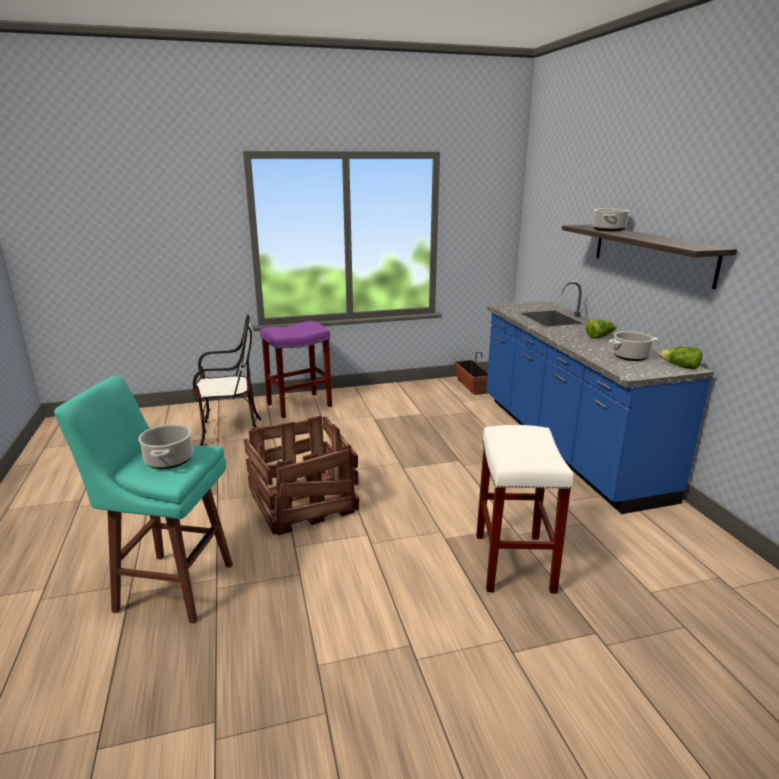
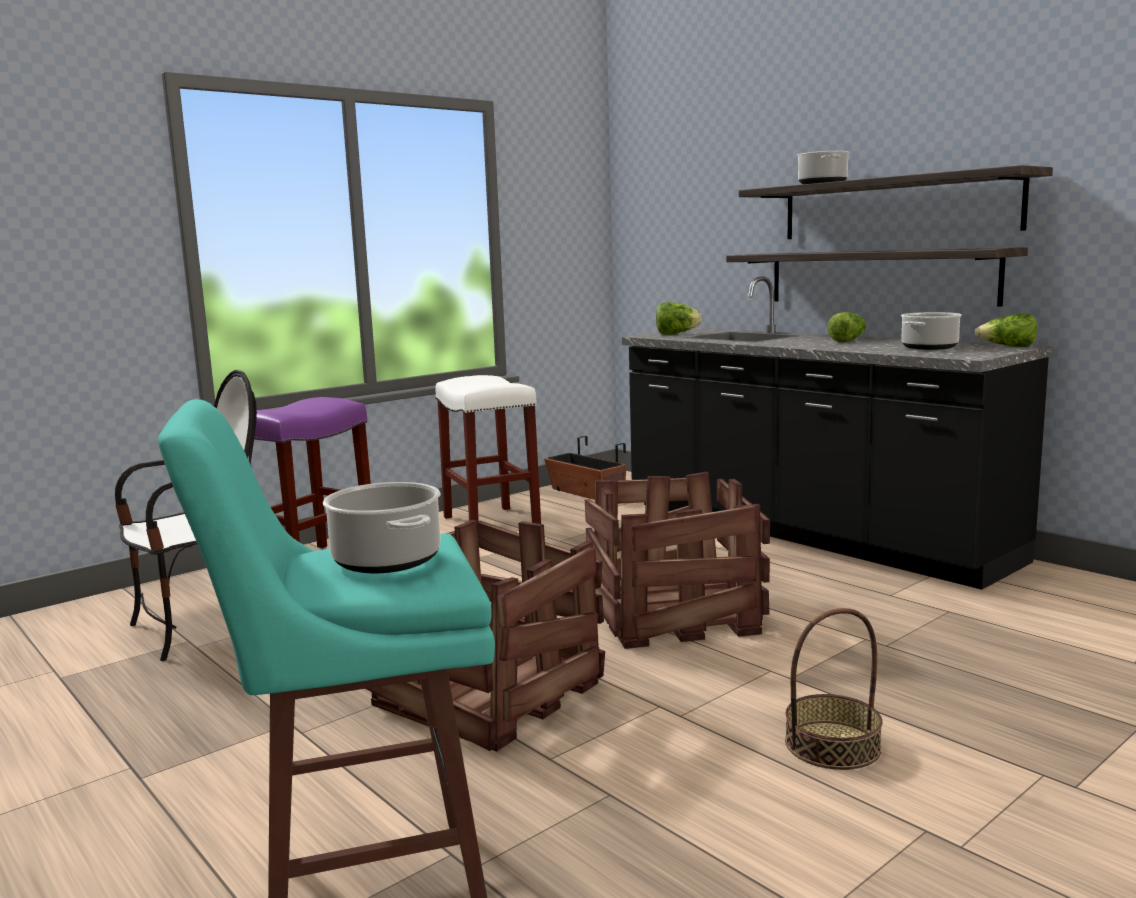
camera: 25 degrees left, 10 degrees down
(421, 584) = (832, 745): none -> basket
(432, 481) = (675, 614): none -> crate
(514, 563) = (928, 679): white stool -> white stool (492, 524)
(521, 307) = (676, 334): none -> lettuce
(565, 445) = (807, 532): blue counter -> black counter
(636, 296) = (878, 277): none -> shelf

